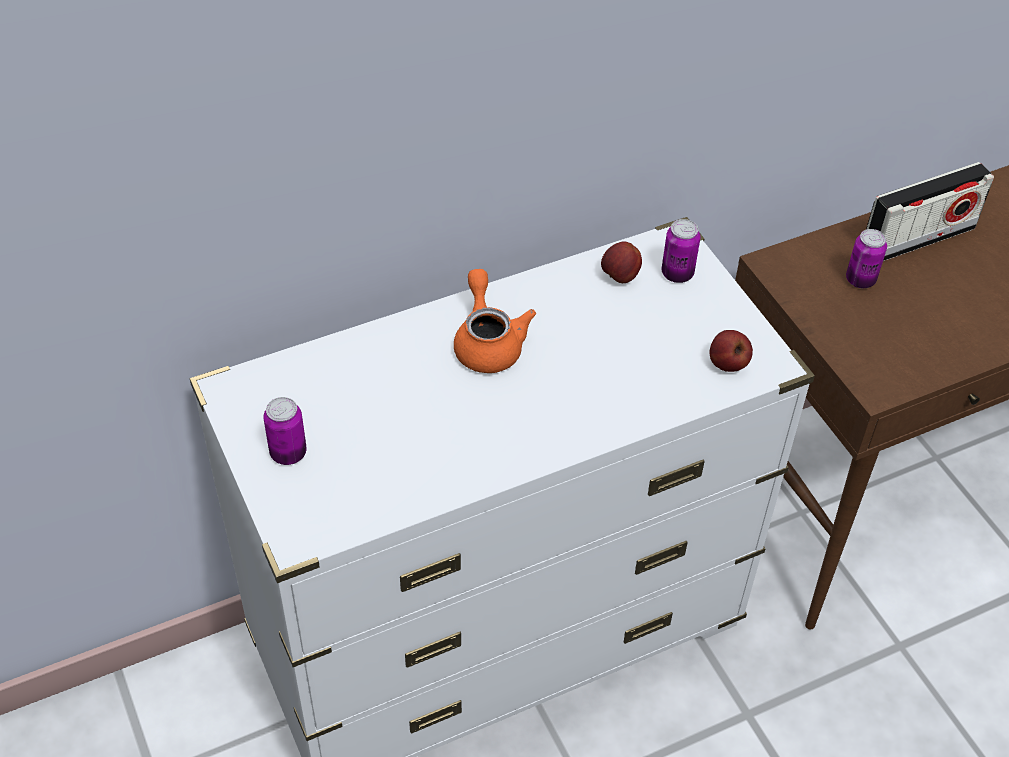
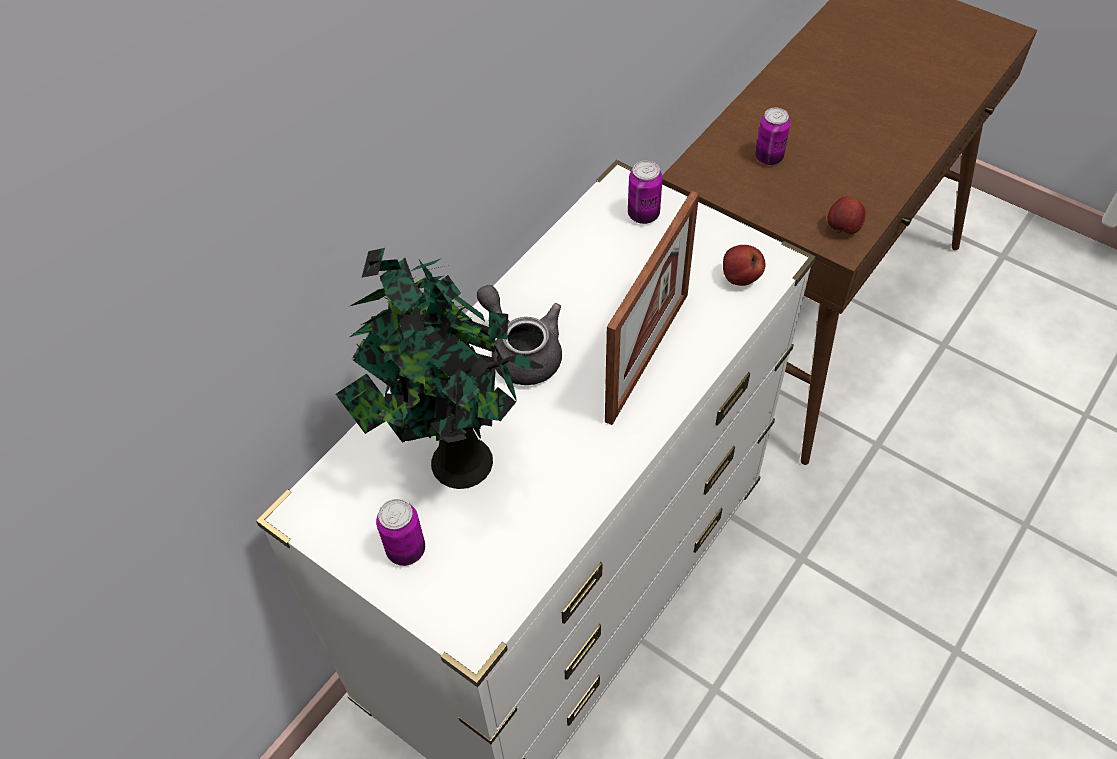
camera: 25 degrees left, 5 degrees up
(372, 405) = (455, 463): none -> potted plant
(488, 342) = (521, 352): orange teapot -> grey teapot
(595, 393) = (647, 356): none -> picture frame
(619, 277) = (596, 238): apple -> apple (843, 229)
(918, 239) = (789, 104): radio -> none

